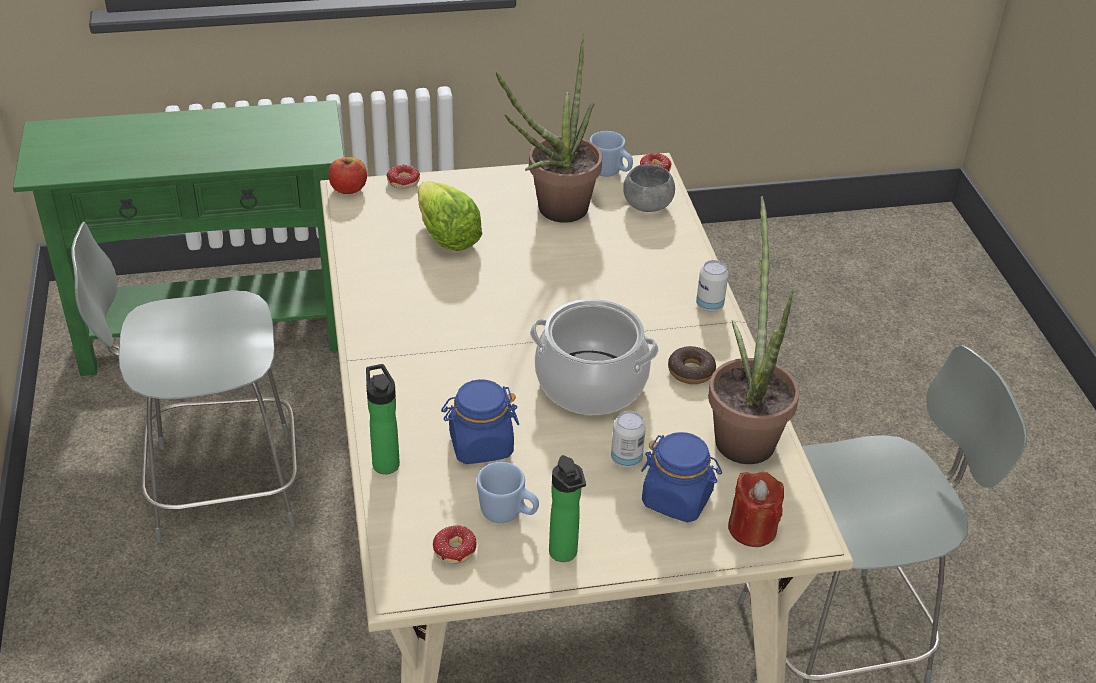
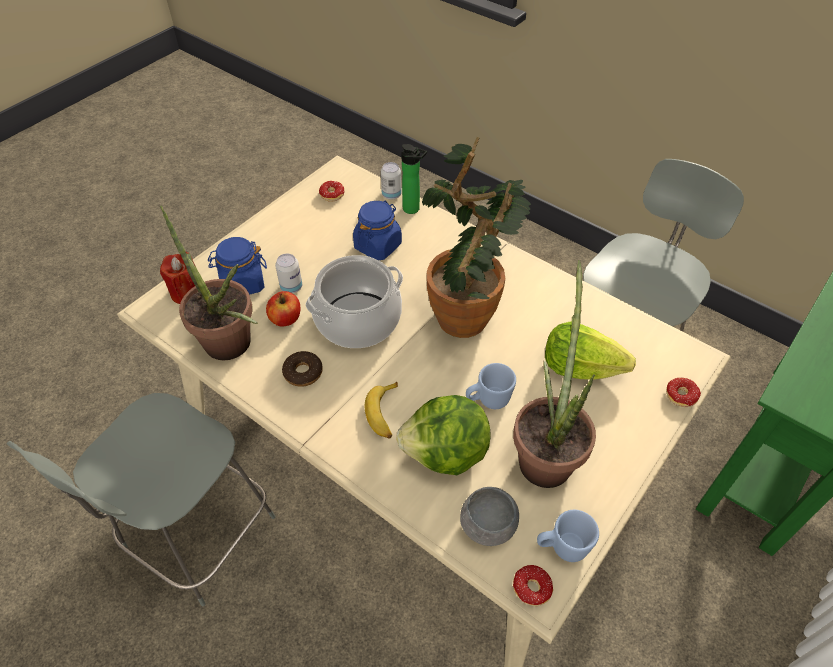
camera: 140 degrees right, 10 degrees up
(348, 189) = (700, 359): apple -> apple (285, 319)
(473, 325) = (471, 311): none -> potted plant
(508, 514) = (325, 223): blue mug -> blue mug (488, 400)
(564, 555) = (277, 222): bottle -> none
(629, 252) = (446, 454): none -> lettuce
(649, 301) = (384, 414): none -> banana
(709, 305) = (338, 443): can -> can (391, 195)

